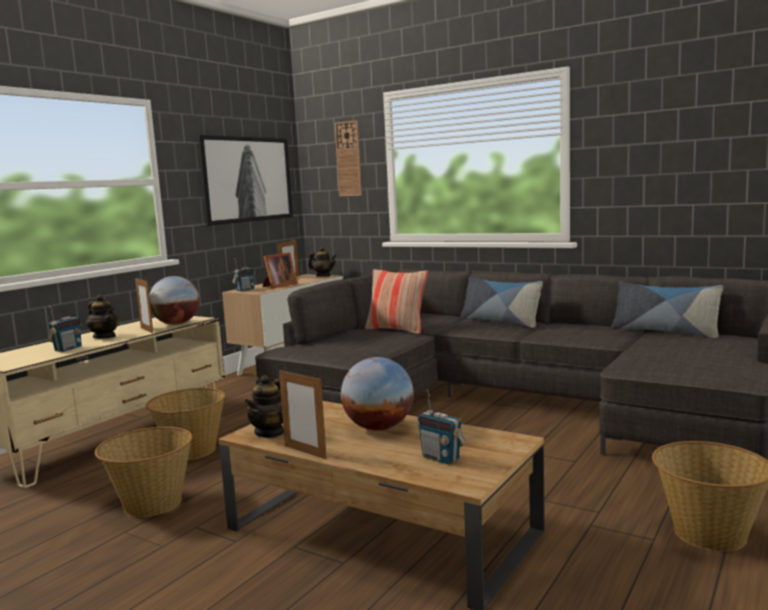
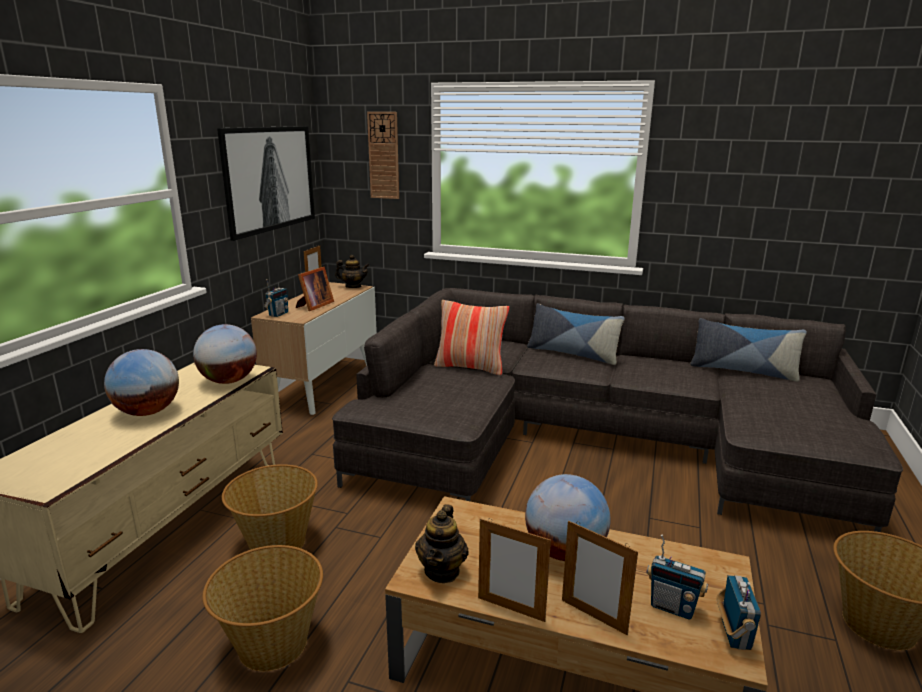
camera: 15 degrees left, 10 degrees up
(68, 349) = (111, 443): radio -> radio (734, 634)
(105, 337) = (147, 412): teapot -> globe
(147, 330) = (198, 396): picture frame -> picture frame (593, 616)

